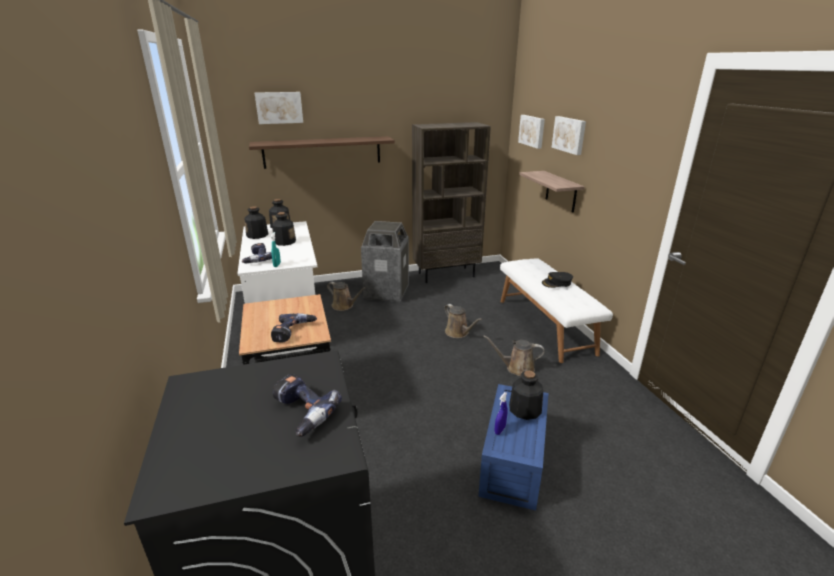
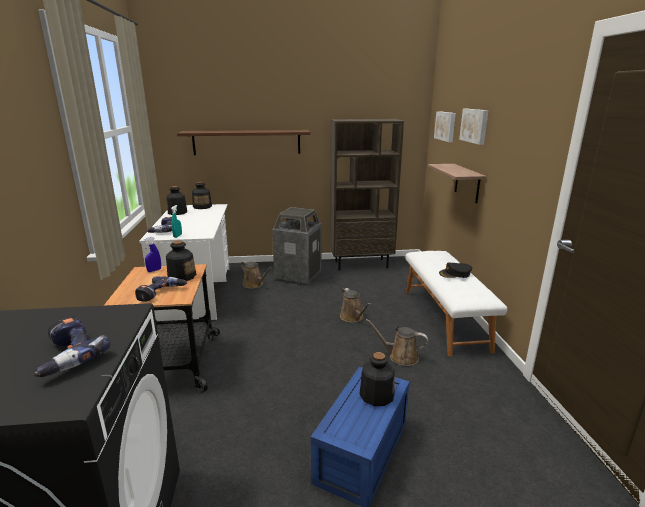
camera: 10 degrees right, 5 degrees down
(279, 107) = (209, 101): picture -> none
(284, 242) = (197, 218): bottle -> bottle (182, 276)
(500, 430) = (341, 413): blue spray bottle -> blue spray bottle (154, 270)

